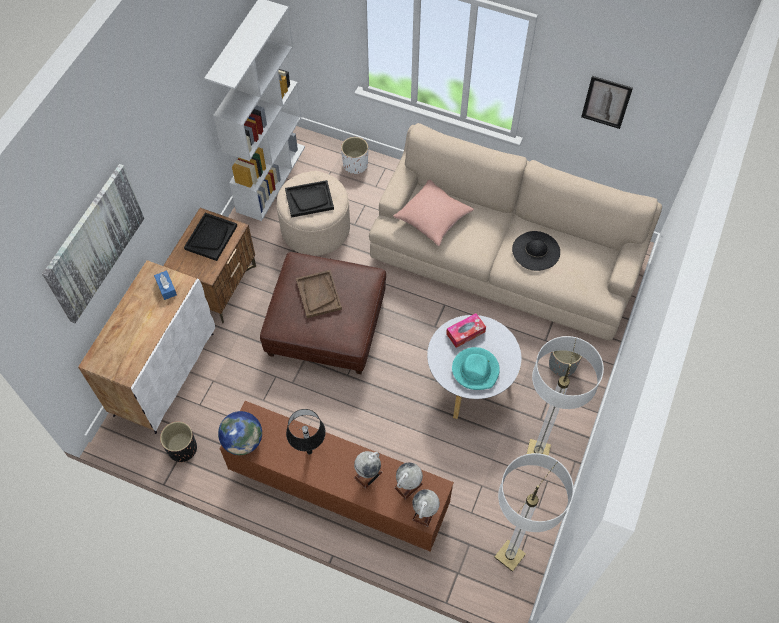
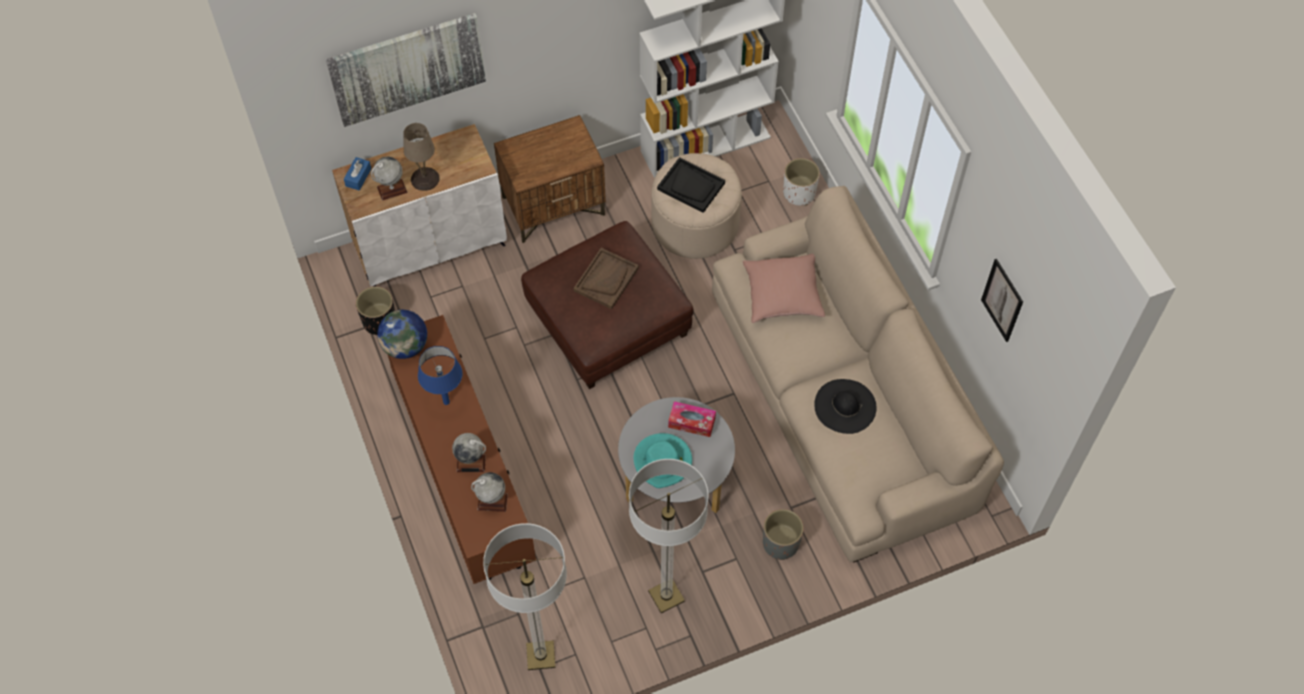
camera: 45 degrees right, 0 degrees up
(152, 320) = (424, 179): none -> beige table lamp
(166, 288) = (464, 161): blue tissue box -> blue tissue box (358, 177)
(211, 237) = (560, 149): black tray -> none
(309, 451) = (446, 401): black table lamp -> blue table lamp
(424, 512) = (481, 535): globe -> globe (392, 189)

